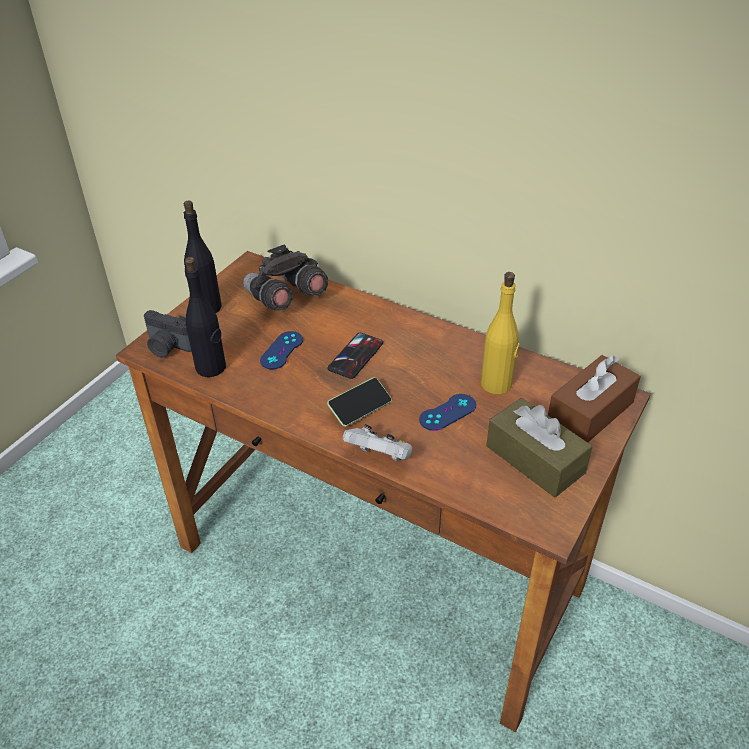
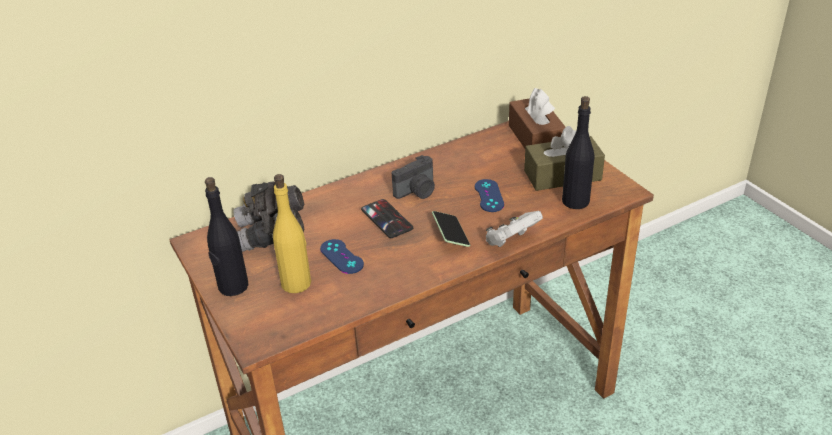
camera: 60 degrees left, 5 degrees down
(168, 347) = (268, 327): camera -> camera (417, 192)
(211, 367) = (325, 305): black bottle -> black bottle (576, 201)
(496, 384) = (477, 165): yellow bottle -> yellow bottle (296, 283)

